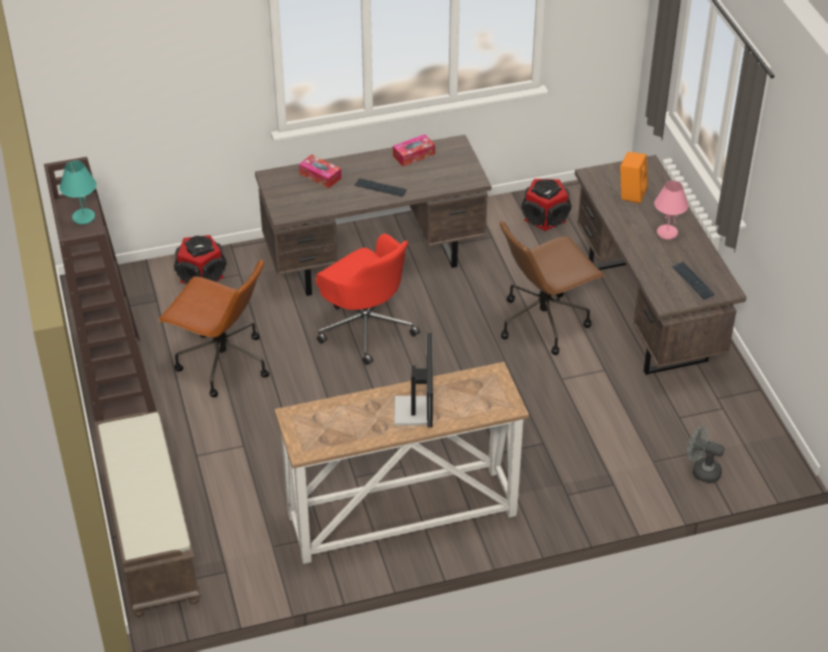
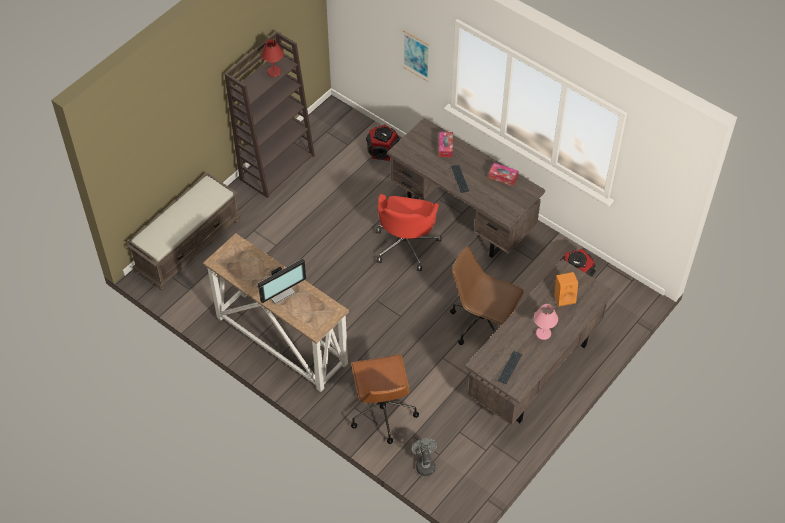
camera: 55 degrees right, 10 degrees up
(83, 217) = (274, 72): turquoise table lamp -> red table lamp
(207, 91) = (416, 55): none -> picture
(222, 363) = (326, 200): brown office chair -> brown office chair (382, 412)

